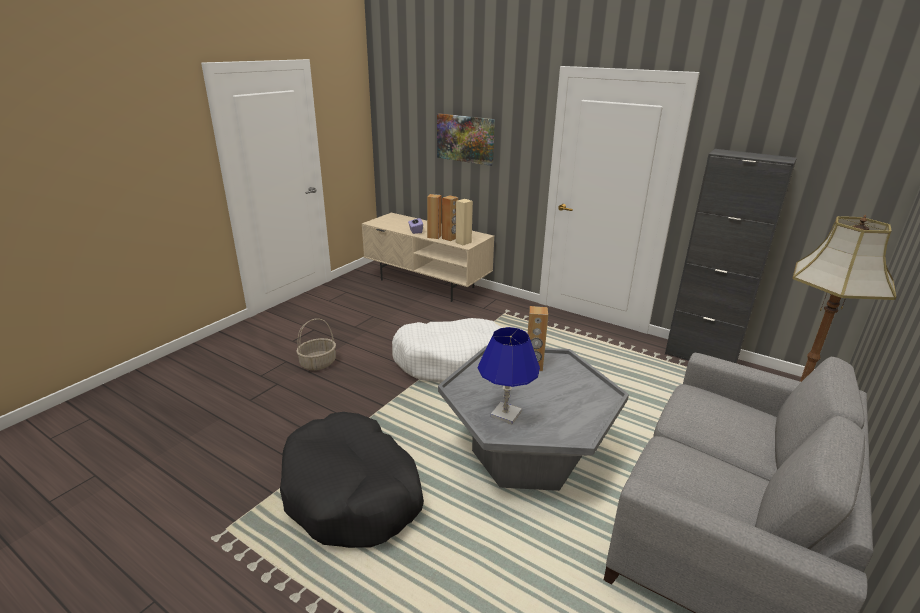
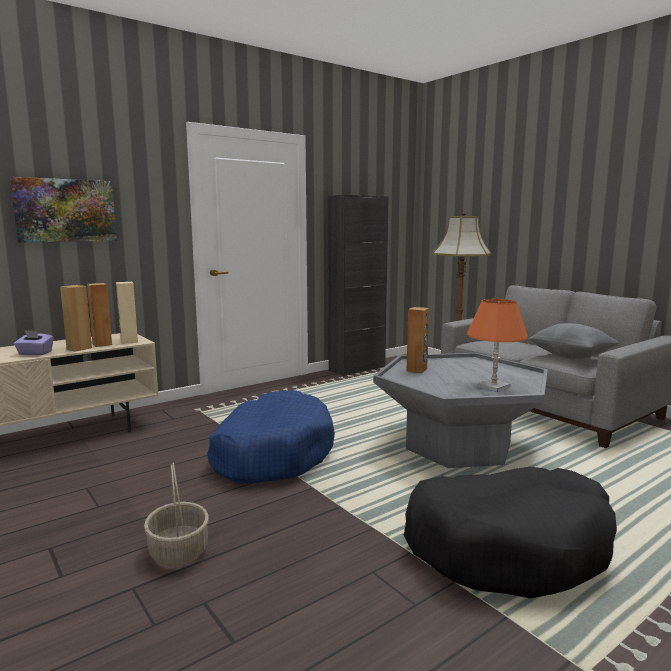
camera: 70 degrees left, 15 degrees down
(450, 360) = (271, 453): white dog bed -> blue dog bed
(505, 414) = (493, 387): blue table lamp -> orange table lamp
(693, 474) = (571, 356): none -> grey pillow

